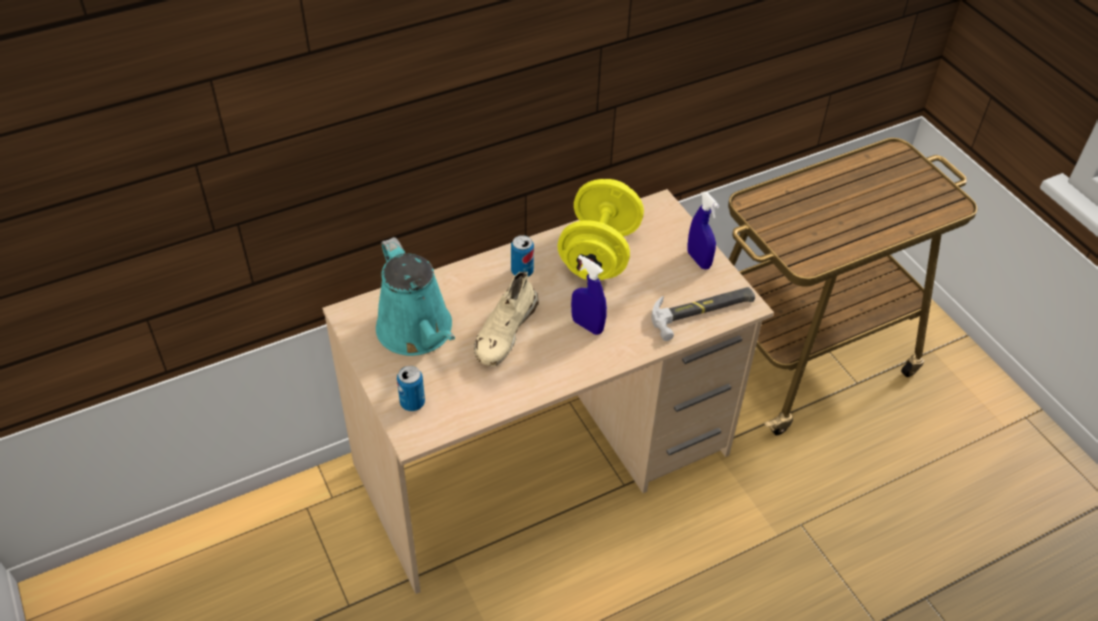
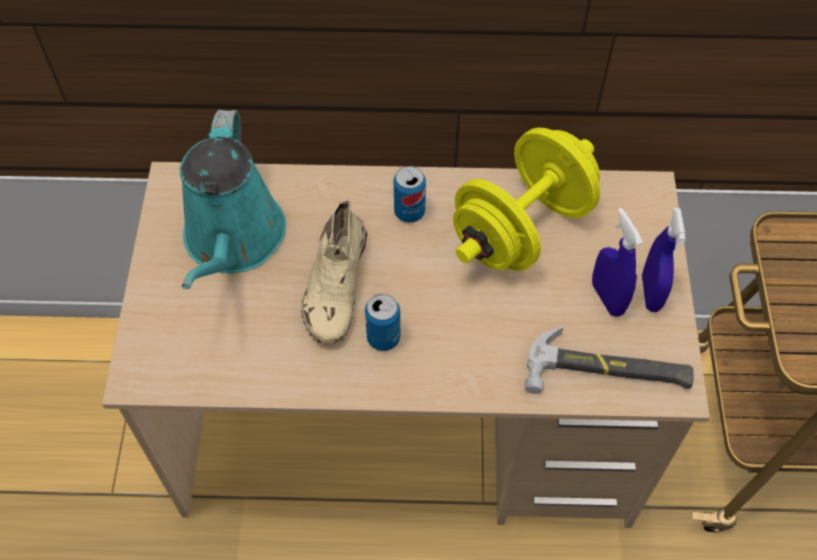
camera: 30 degrees right, 10 degrees up
(412, 403) = (165, 332): can -> can (383, 338)
(504, 331) = (335, 285): beige shoe -> beige shoe turned 45 degrees counterclockwise
(587, 326) = (441, 323): blue spray bottle -> blue spray bottle (607, 298)

